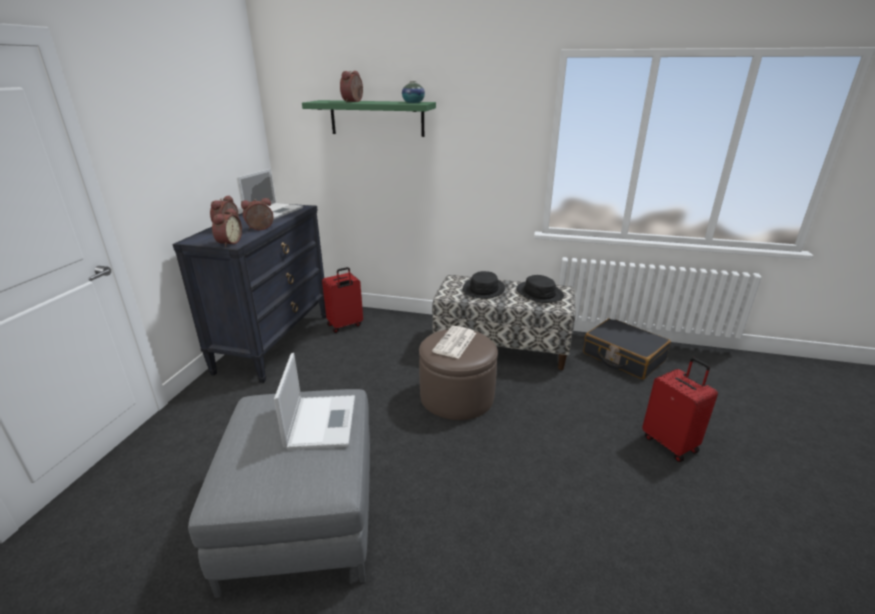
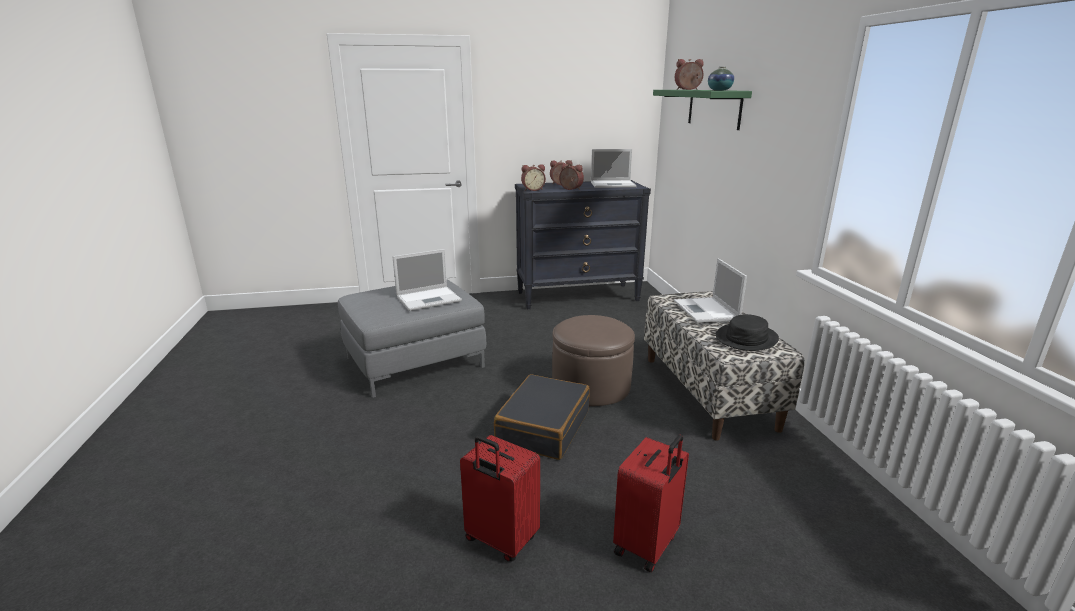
camera: 65 degrees right, 5 degrees down
(345, 325) = (636, 311): red suitcase -> red suitcase (500, 540)
(455, 343) = (593, 325): newspaper -> none
(484, 289) = (707, 311): black hat -> laptop
(623, 357) = (815, 488): black suitcase -> black suitcase (543, 427)

